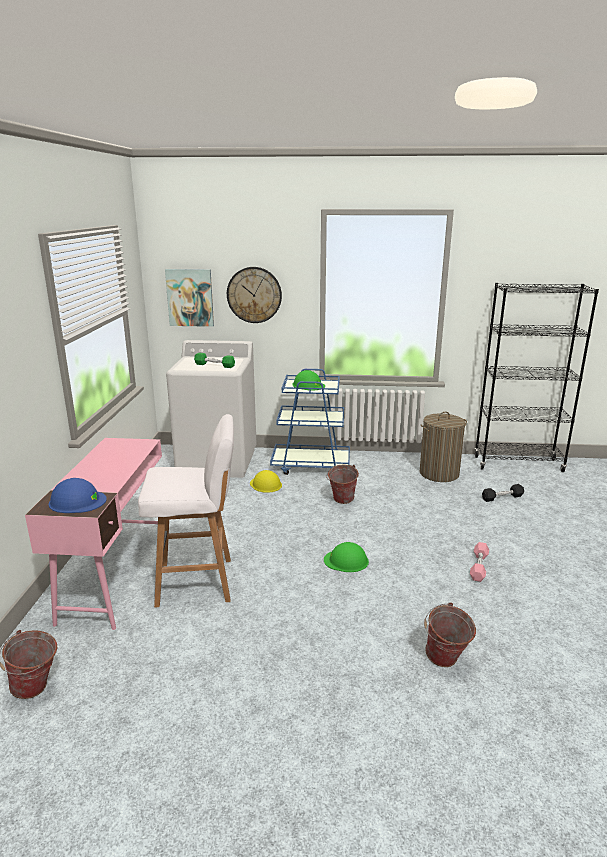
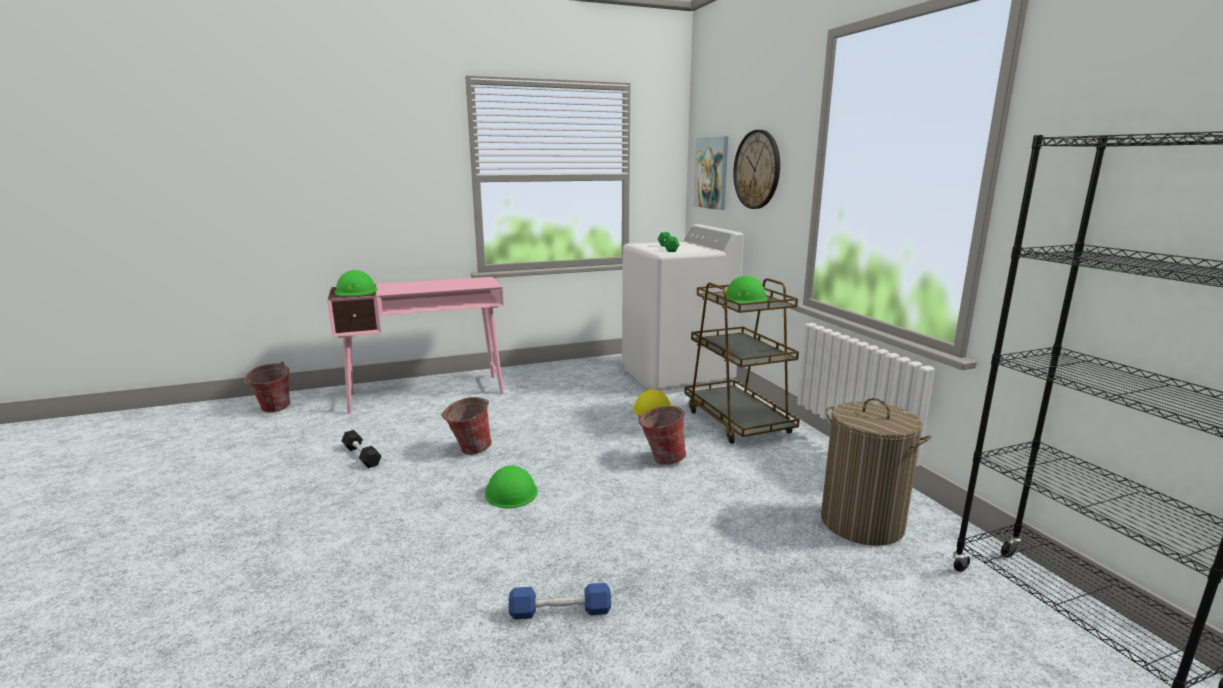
camera: 65 degrees right, 5 degrees down
(77, 501) = (356, 291): blue hard hat -> green hard hat
(197, 582) = (429, 425): white stool -> none
(311, 466) = (737, 421): blue cart -> brown cart
(445, 662) = (298, 607): bucket -> bucket (469, 450)
(479, 567) = (560, 611): pink dumbbell -> blue dumbbell
(502, 497) = (861, 614): black dumbbell -> black dumbbell (362, 456)

